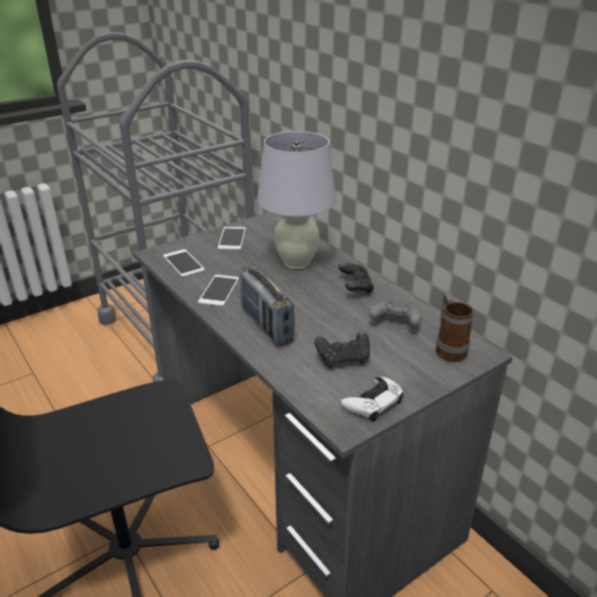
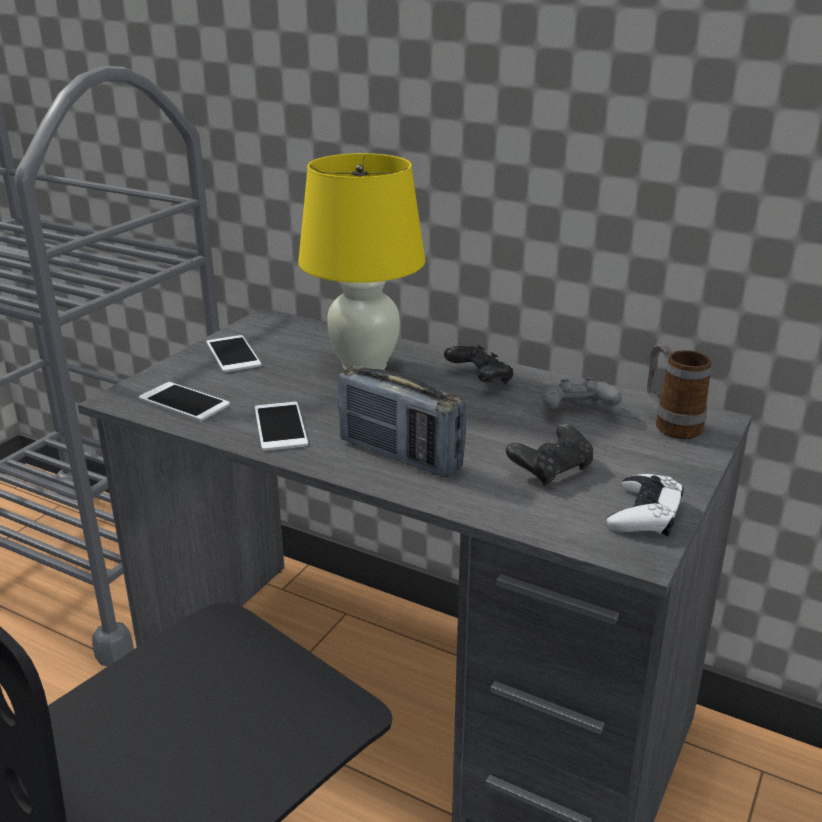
camera: 25 degrees left, 5 degrees down
(296, 262) = (364, 366): white table lamp -> yellow table lamp

